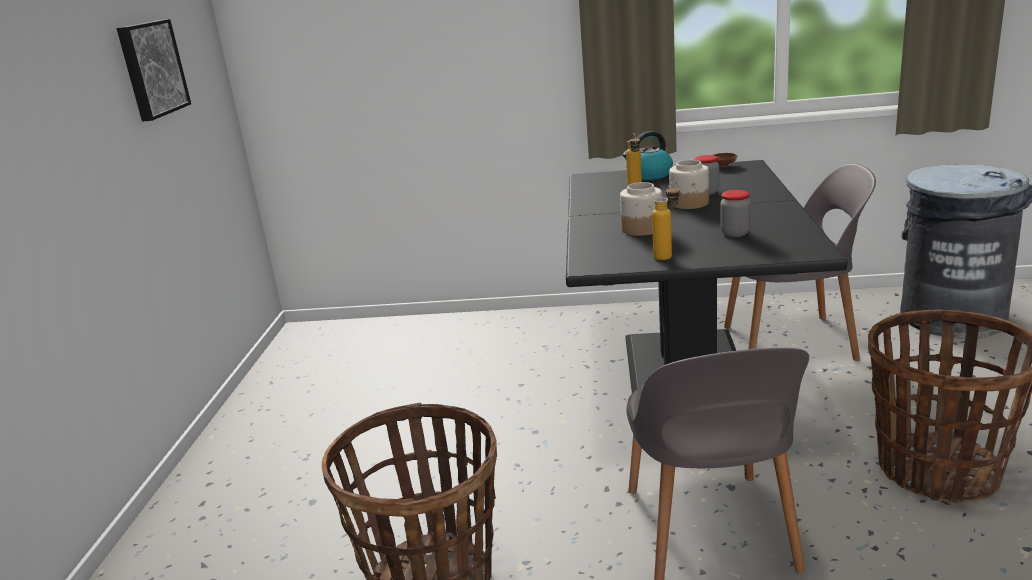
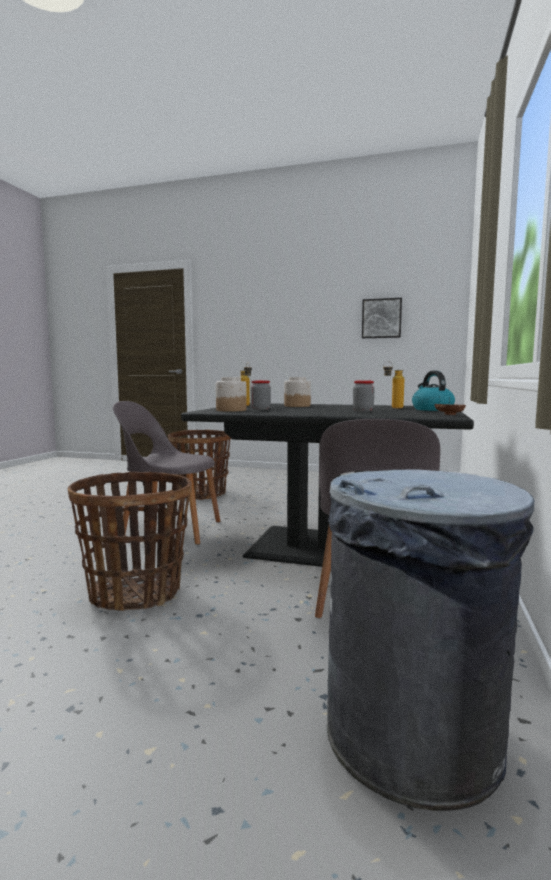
camera: 100 degrees right, 15 degrees down
(689, 203) = (338, 409): jar -> jar (231, 410)

